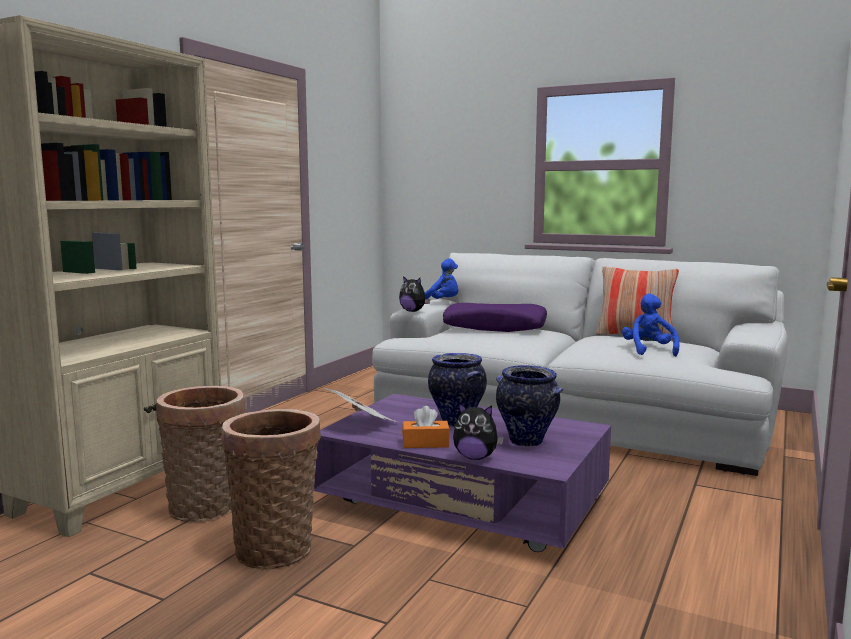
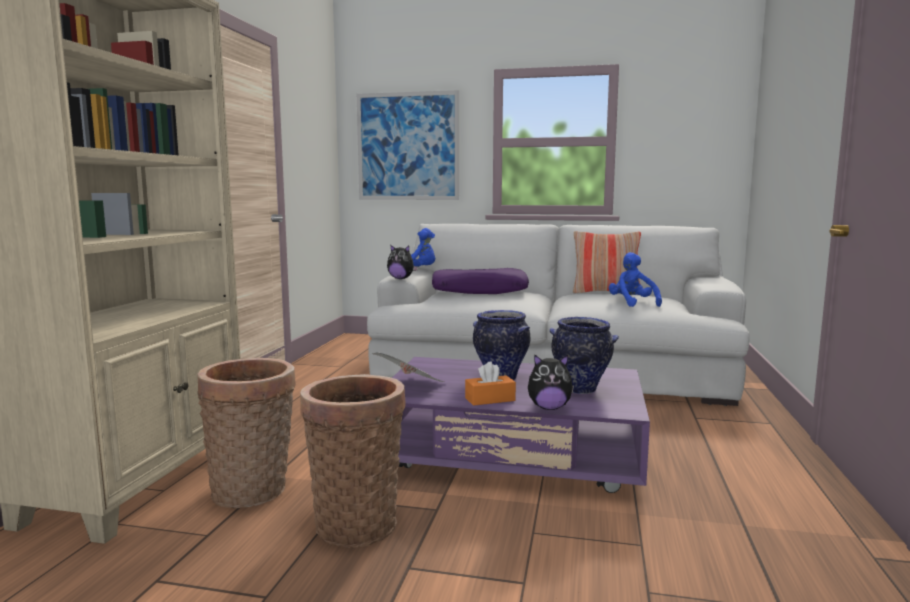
camera: 15 degrees left, 0 degrees up
(448, 170) = (408, 146): none -> picture

